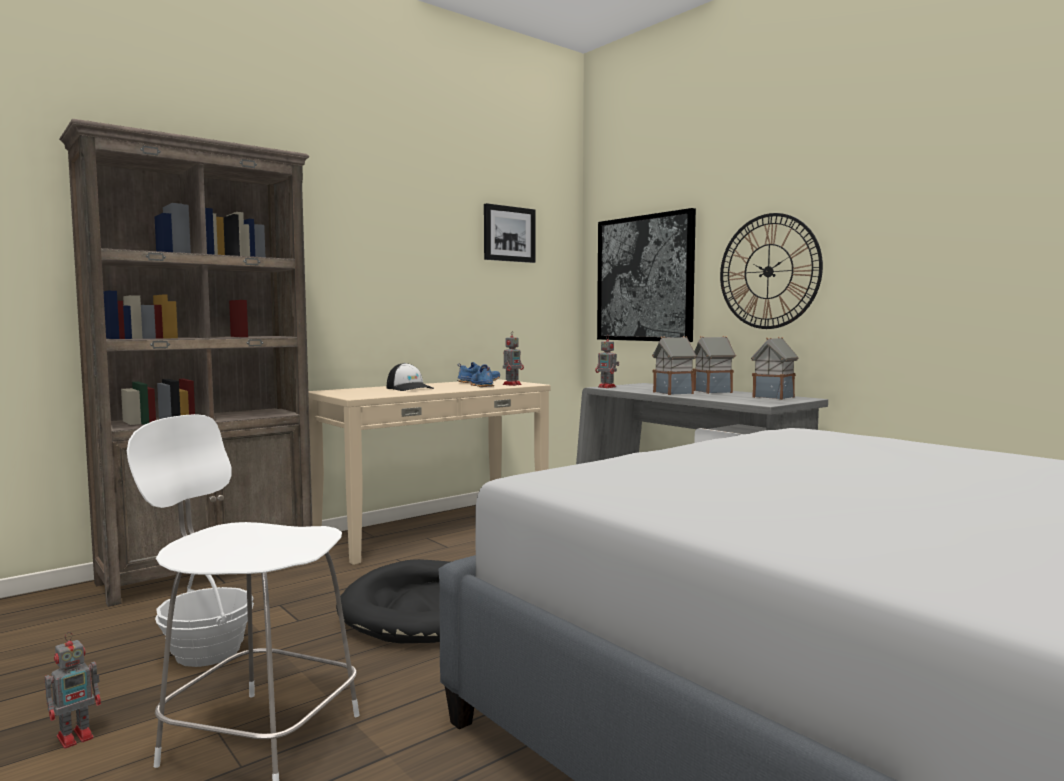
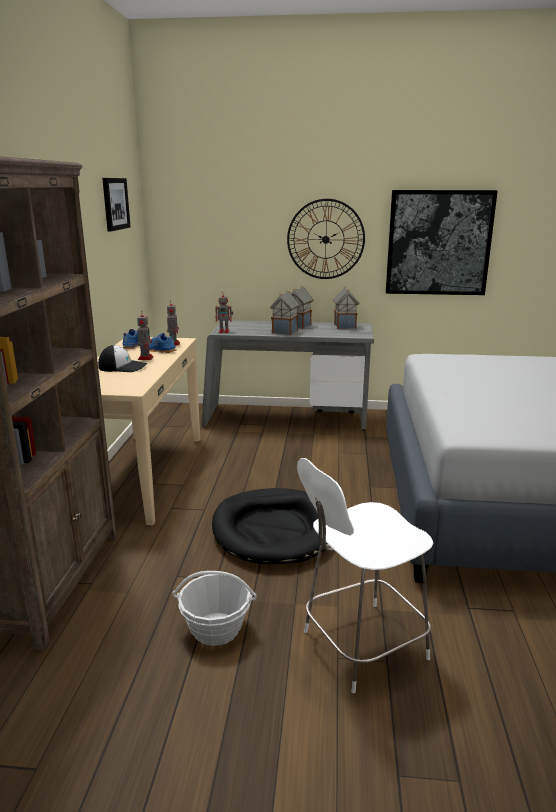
camera: 45 degrees left, 15 degrees up
(77, 736) = (274, 716): toy robot -> toy robot (145, 358)
(645, 278) = (216, 238): picture -> picture (438, 243)

